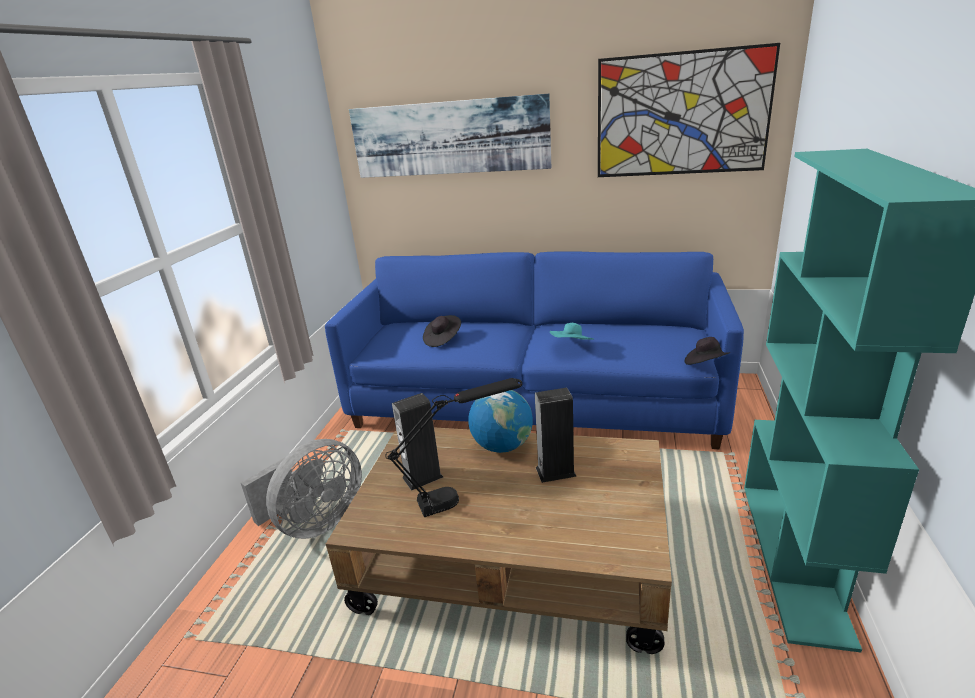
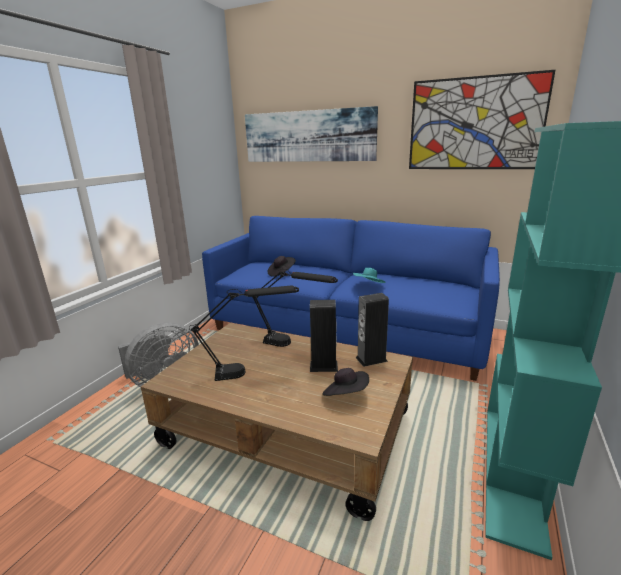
camera: 10 degrees right, 5 degrees down
(422, 477) = (228, 356): speaker -> speaker (371, 359)
(502, 446) = (293, 344): globe -> black table lamp
(706, 363) = (469, 308): black hat -> black hat (346, 395)

